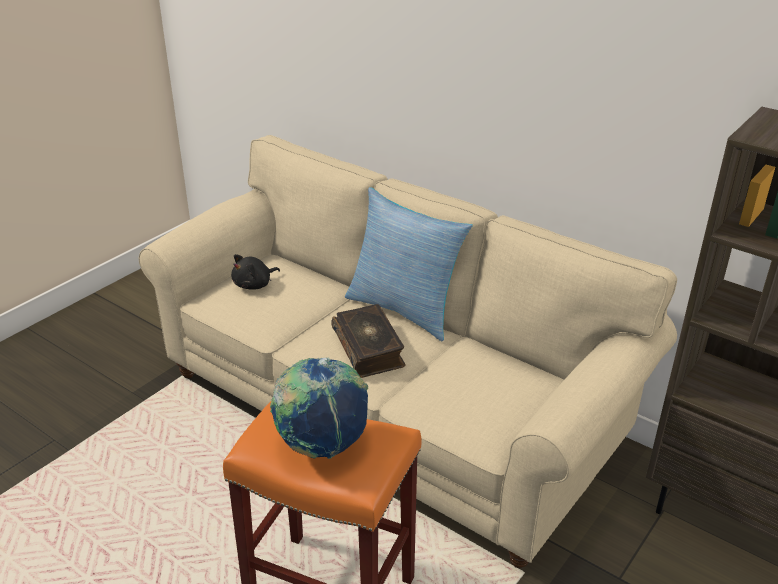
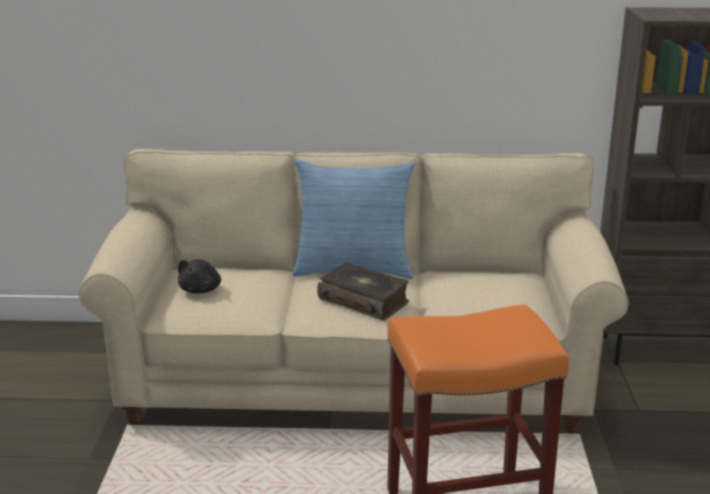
camera: 35 degrees left, 10 degrees down
(321, 445) = (479, 333): globe -> none

